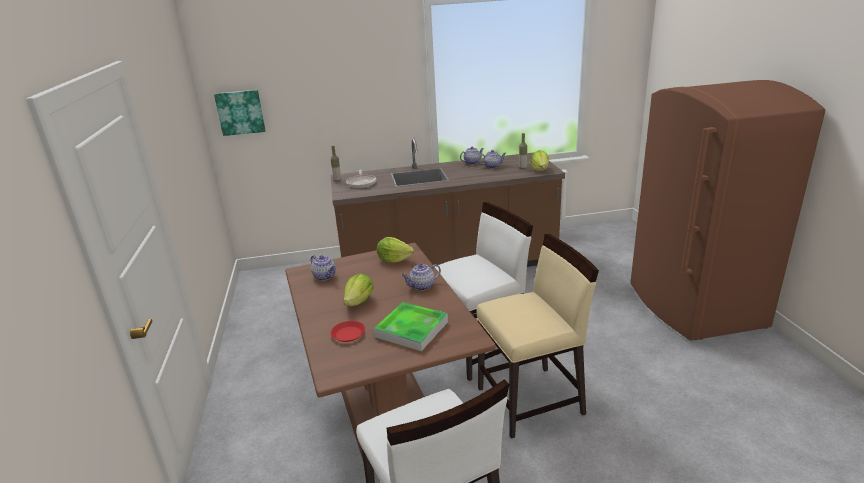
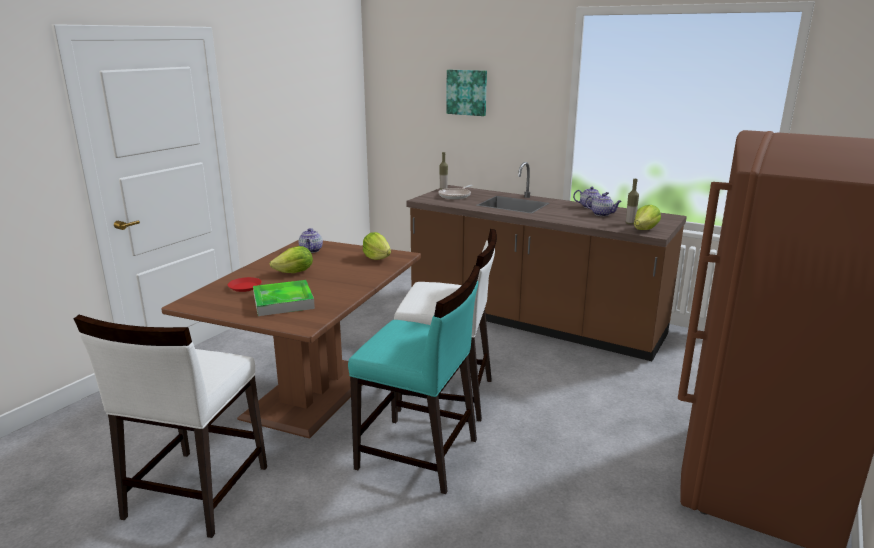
camera: 40 degrees right, 5 degrees down
(240, 112) = (392, 108): picture -> picture (467, 92)
(421, 286) = (353, 281): teapot -> none
(531, 401) = (418, 455): beige chair -> turquoise chair

